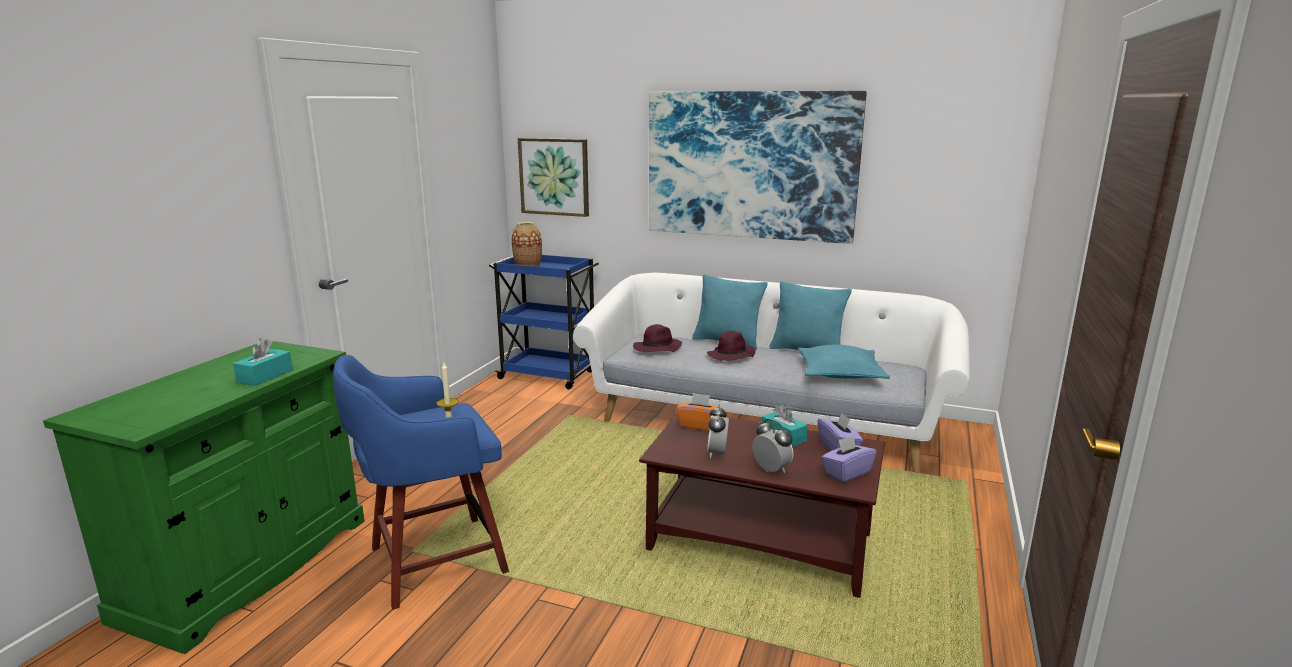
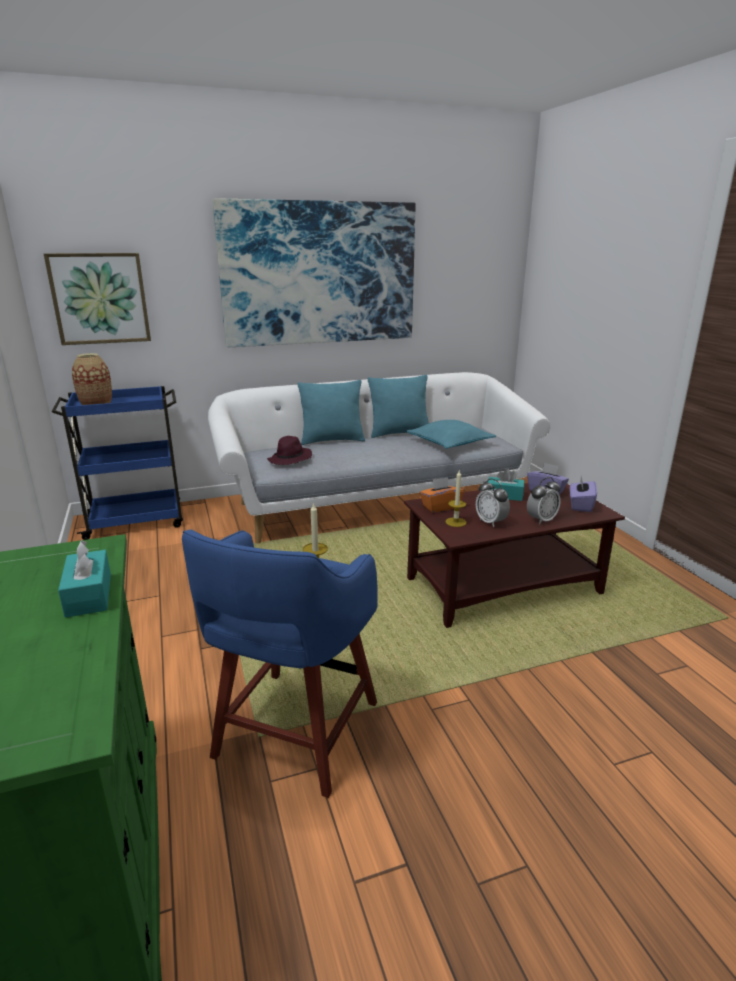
camera: 40 degrees left, 5 degrees up
(685, 442) = (455, 522): none -> candle
(731, 356) = (359, 450): purple hat -> none
(771, 470) = (541, 520): alarm clock -> alarm clock turned 135 degrees clockwise

